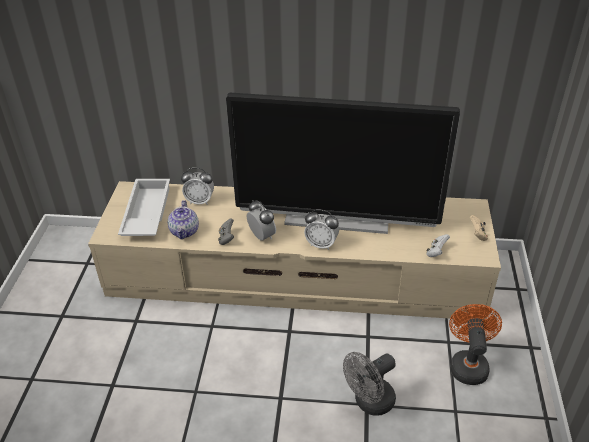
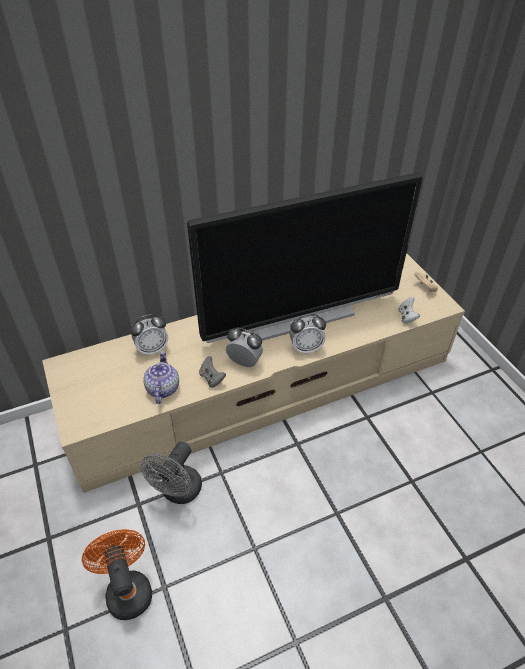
camera: 30 degrees left, 5 degrees up
(145, 213) = (103, 385): white tray -> none
(185, 231) = (162, 388): teapot -> teapot turned 150 degrees counterclockwise
(369, 403) = (413, 478): grey fan -> grey fan (178, 492)
(468, 364) = (460, 405): orange fan -> orange fan (127, 588)

